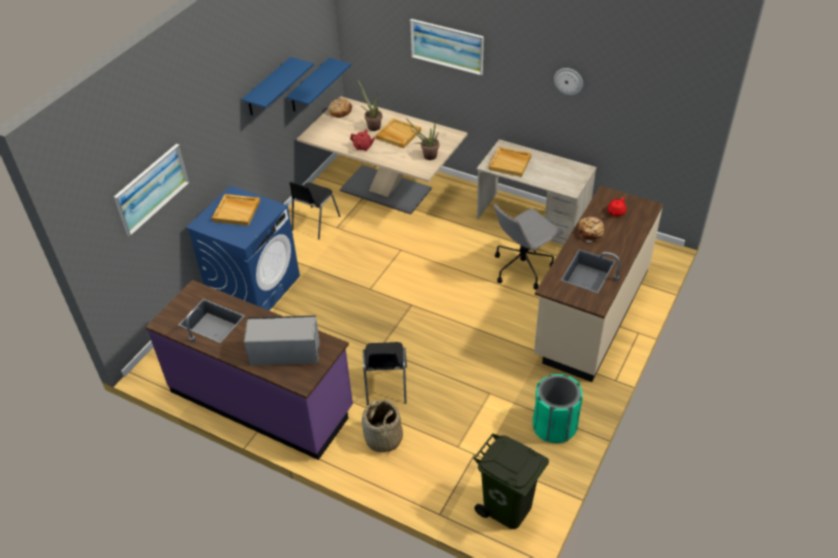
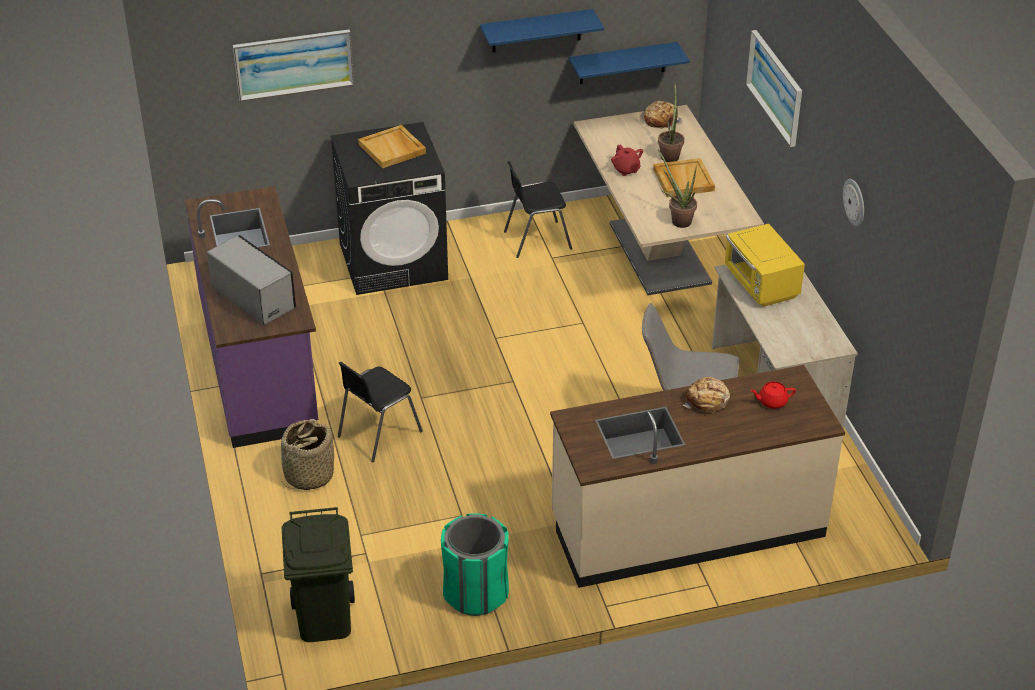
camera: 45 degrees right, 5 degrees down
(254, 287) = (394, 261): blue washing machine -> black washing machine
(510, 163) = (761, 285): beige tray -> yellow microwave

